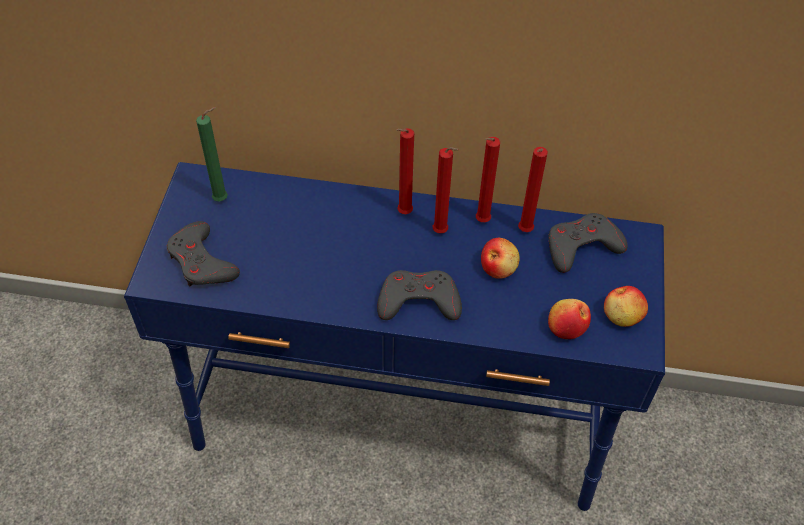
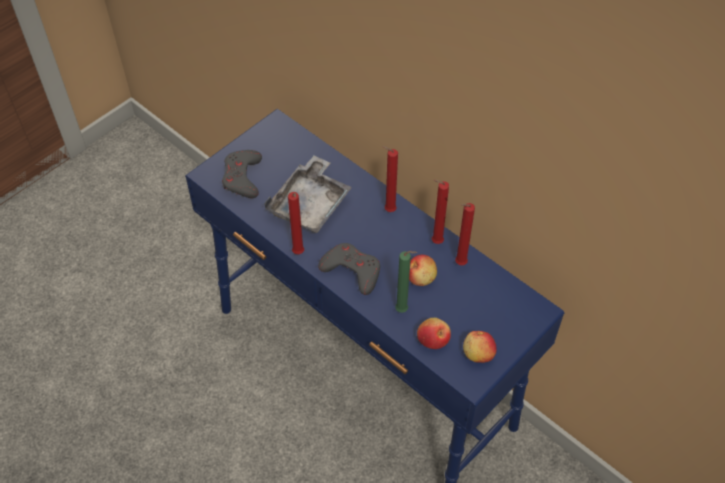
camera: 35 degrees right, 0 degrees up
(223, 199) = (284, 145): green candle -> green candle (403, 311)
(310, 251) = (310, 204): none -> grey tray
(442, 233) = (403, 236): red candle -> red candle (298, 254)
(581, 246) = (490, 294): grey game controller -> none

